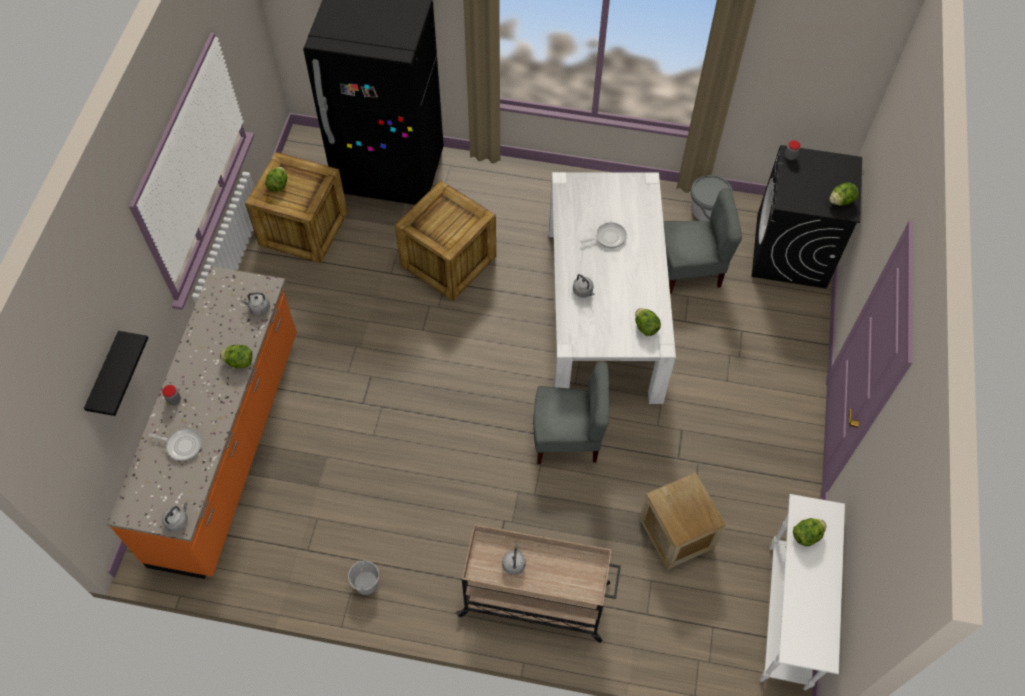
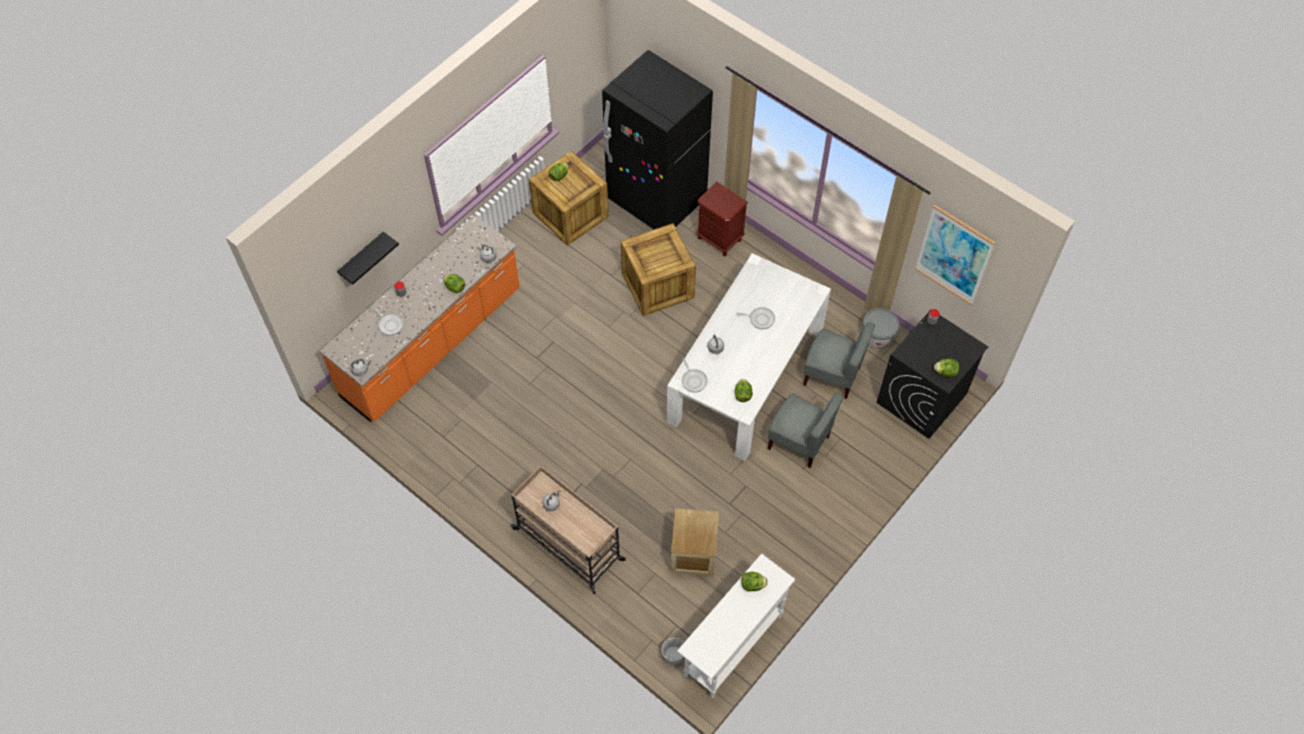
camera: 30 degrees right, 0 degrees up
(366, 583) = (467, 477): white bucket -> white bucket (673, 655)
(482, 183) = (719, 239): none -> brown nightstand
(567, 438) = (660, 450): grey chair -> grey chair (799, 442)
(582, 337) = (693, 380): none -> frying pan
(795, 68) = (954, 255): none -> picture

